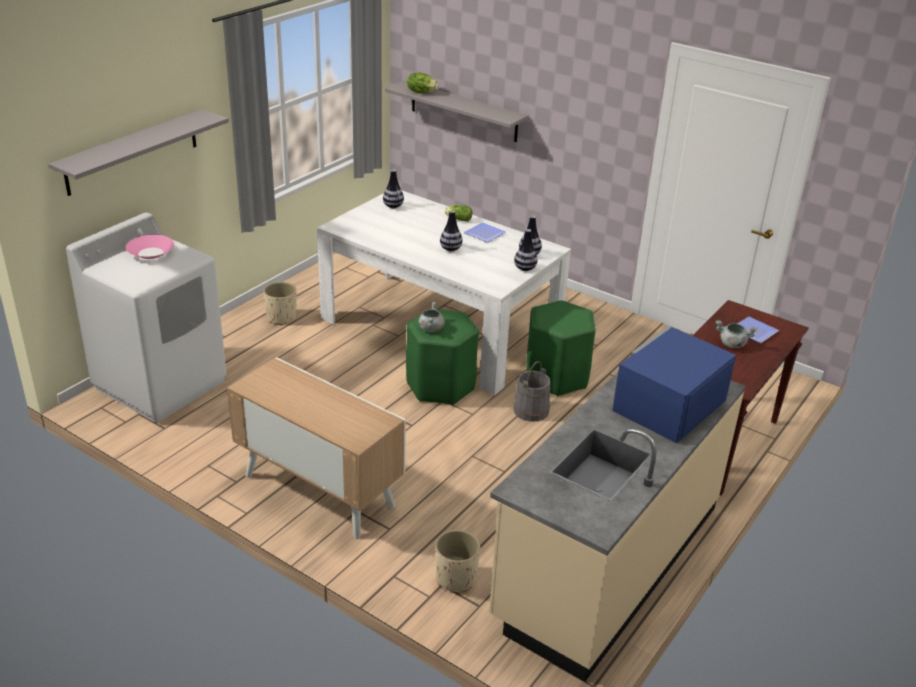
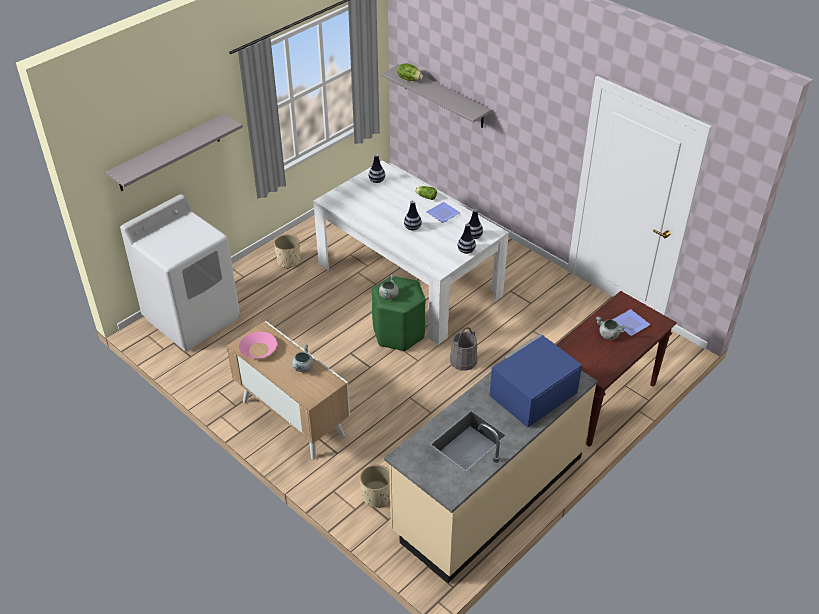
camera: 10 degrees right, 10 degrees up
(150, 253) = (181, 230): pink bowl -> pink bowl (258, 349)
(340, 406) = (303, 368): none -> grey cooking pot
(556, 377) = (490, 331): green stool -> none

